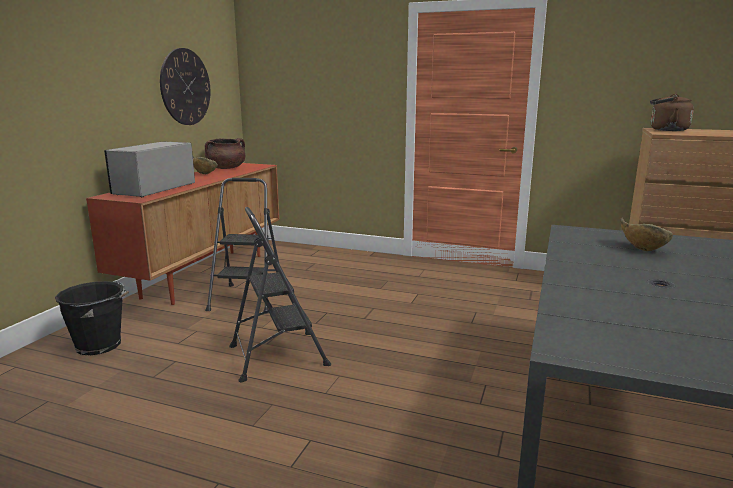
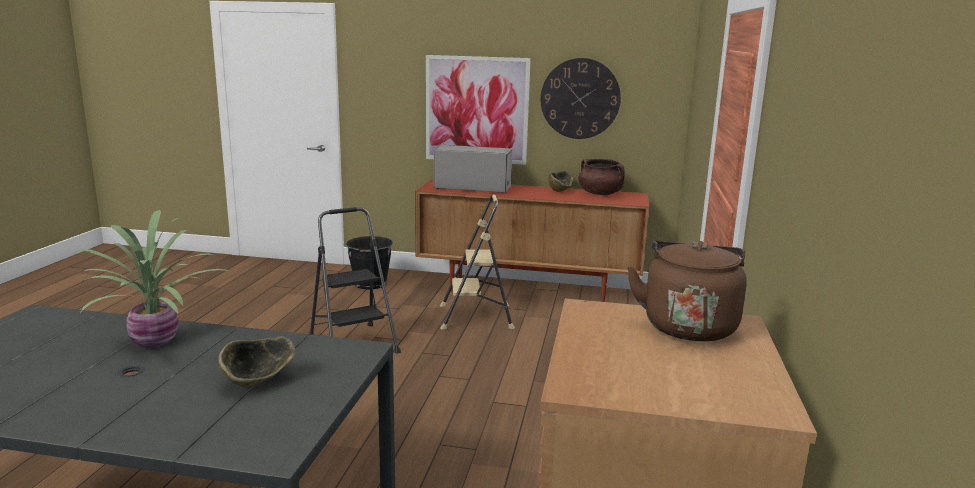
camera: 80 degrees right, 0 degrees up
(111, 106) = (476, 110): none -> picture
(248, 297) = (478, 316): black step ladder -> beige step ladder
(598, 280) = (158, 341): none -> potted plant

